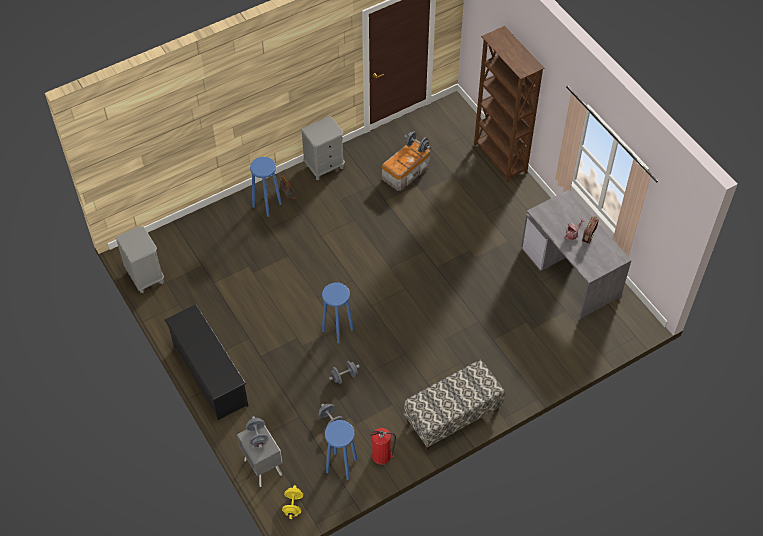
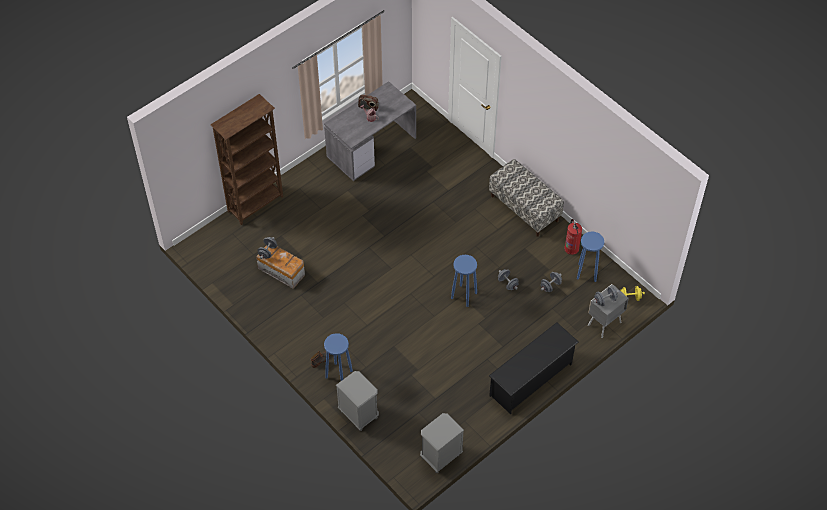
camera: 100 degrees left, 0 degrees up
(324, 166) = (284, 336): grey nightstand -> grey nightstand (358, 414)

